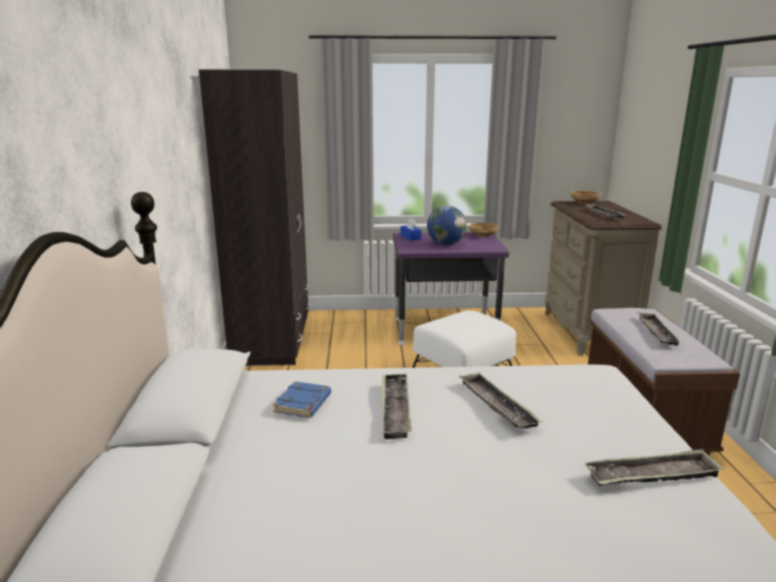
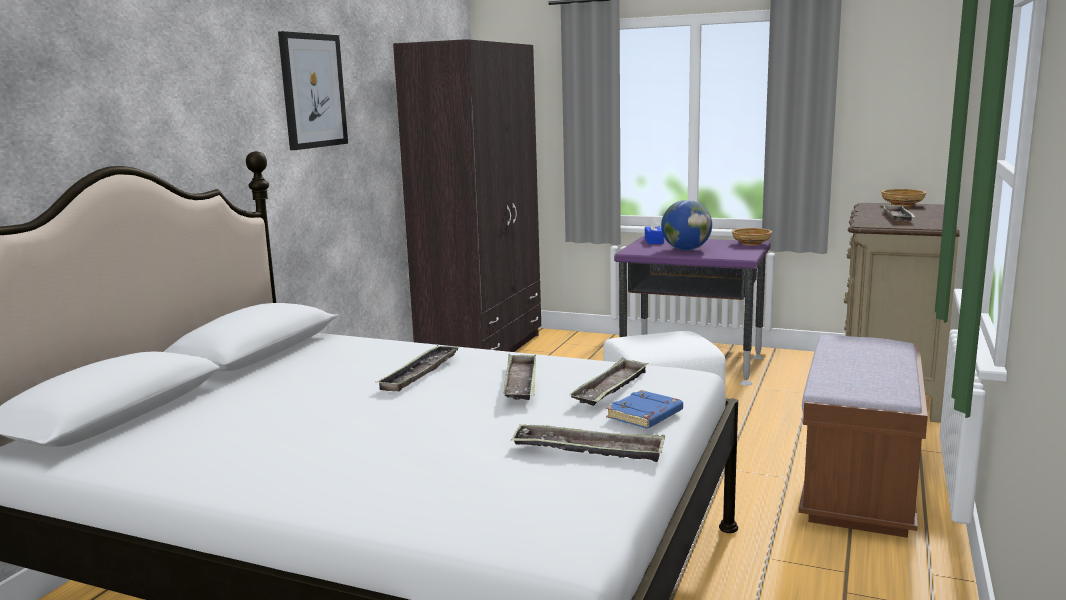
camera: 25 degrees right, 5 degrees down
(157, 120) = (313, 91): none -> picture
(303, 404) = (346, 359): blue book -> blue book (645, 415)
(657, 332) = (865, 363): tray -> tray (611, 388)

